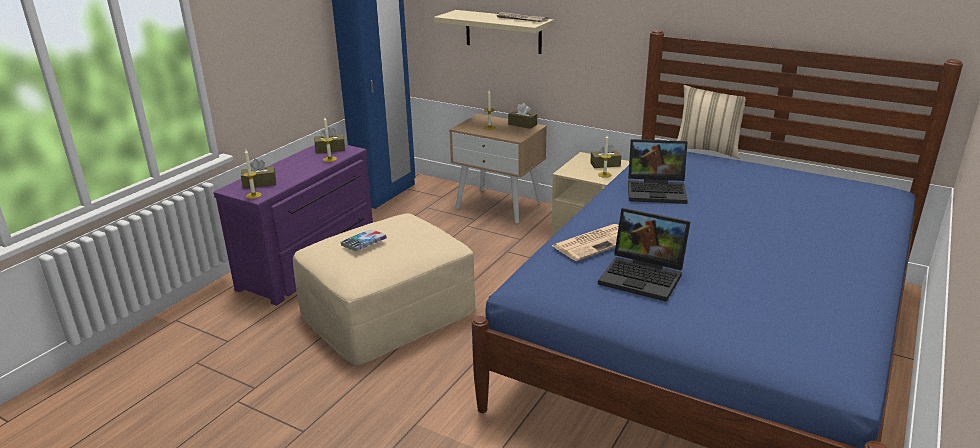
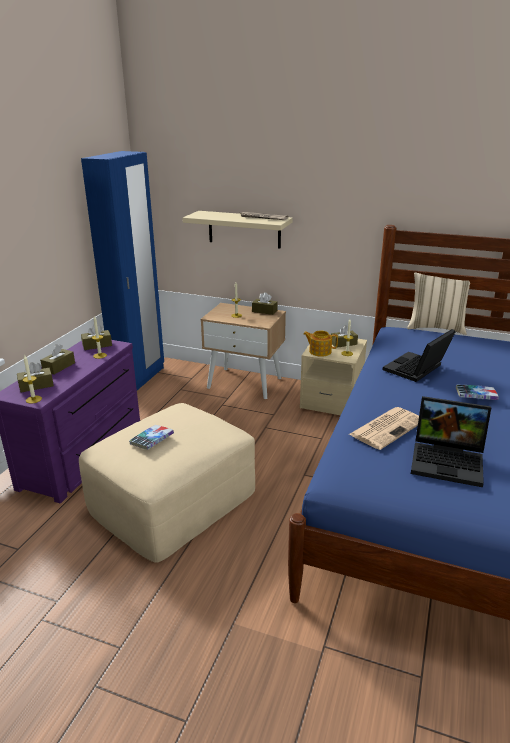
camera: 10 degrees left, 0 degrees up
(286, 167) = (59, 367): none -> brown tissue box
(574, 171) = (319, 351): none -> teapot
(658, 190) = (416, 370): laptop -> laptop turned 135 degrees clockwise
(709, 219) = (475, 396): none -> book

